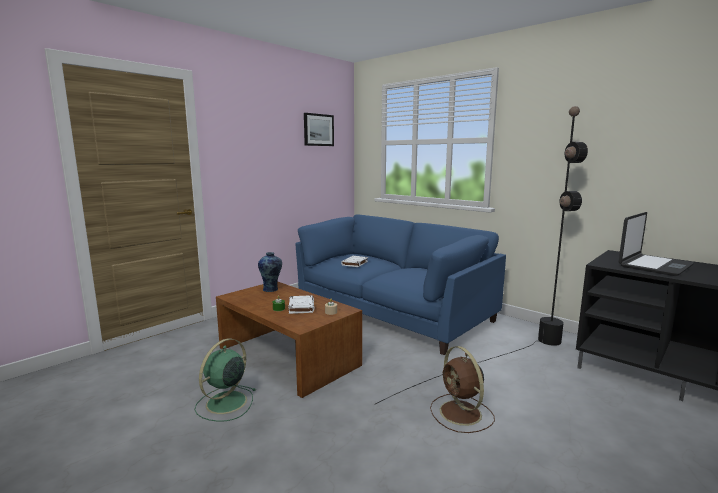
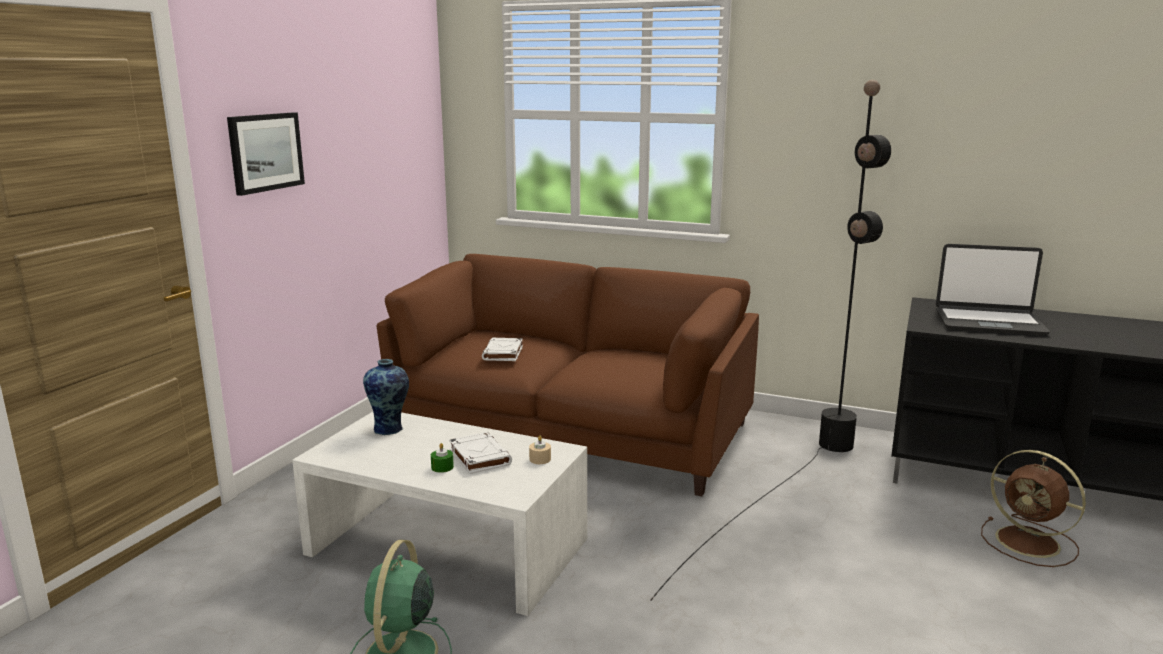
camera: 20 degrees left, 5 degrees up
(288, 356) = (448, 546): brown coffee table -> white coffee table
(318, 130) = (386, 92): picture -> picture (265, 152)
(392, 312) = (573, 430): blue sofa -> brown sofa
(461, 414) = (782, 587): brown fan -> brown fan (1030, 543)
(654, 265) = (989, 322): laptop -> laptop turned 75 degrees clockwise

